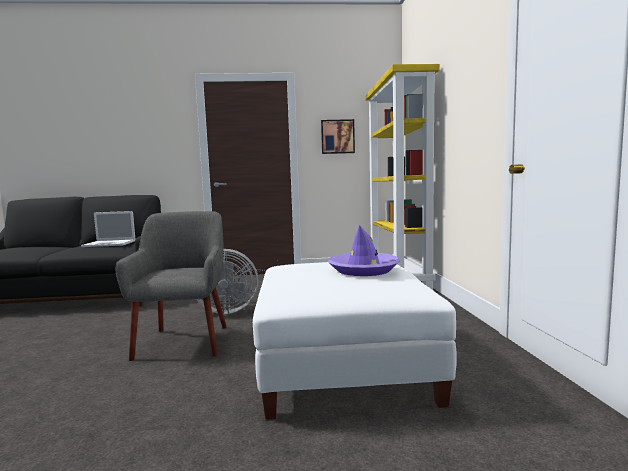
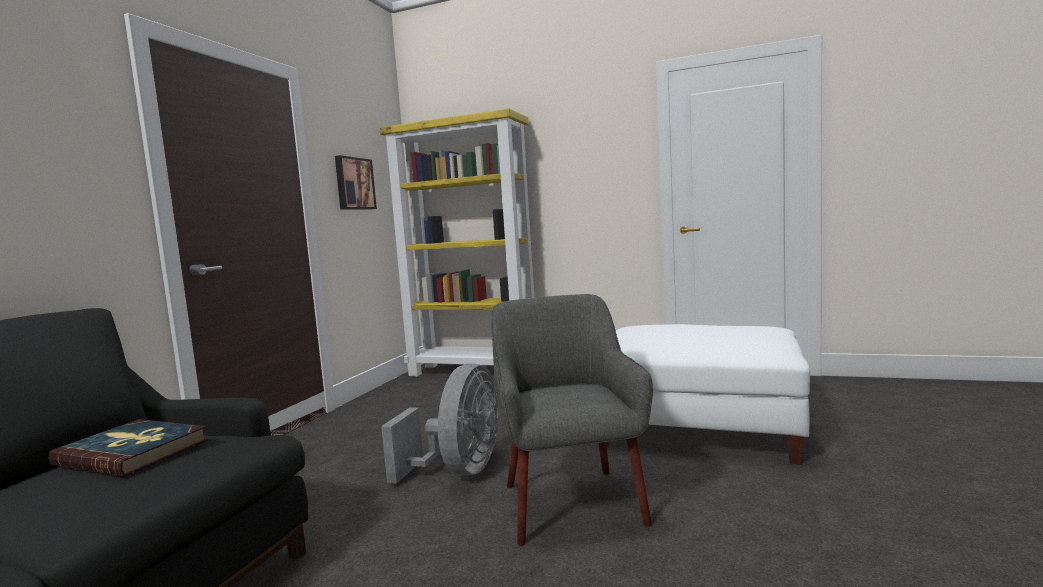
camera: 65 degrees left, 0 degrees up
(110, 244) = (134, 452): laptop -> book
(184, 341) = (570, 503): grey armchair -> grey armchair turned 60 degrees clockwise
(363, 270) = (689, 328): purple hat -> none

